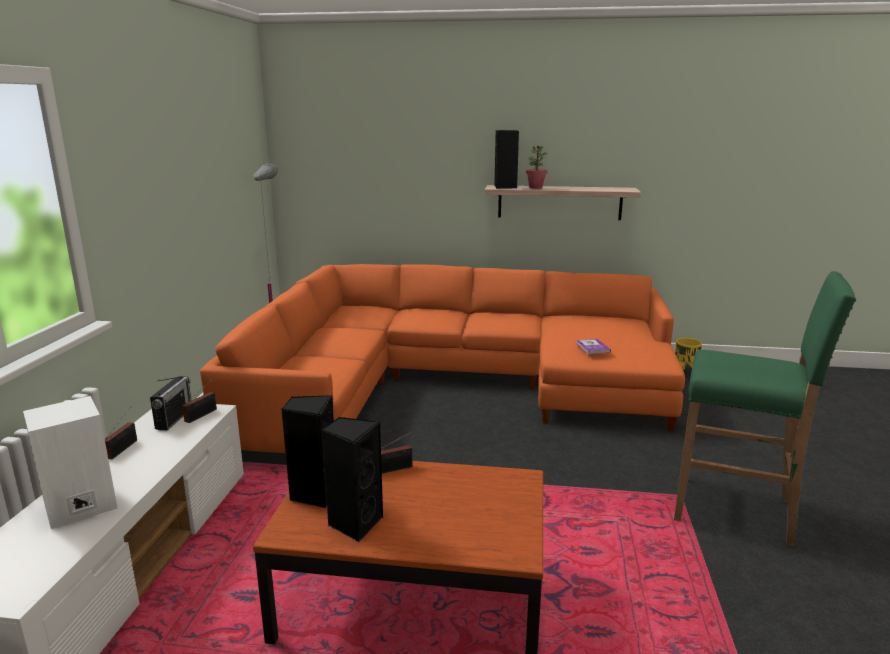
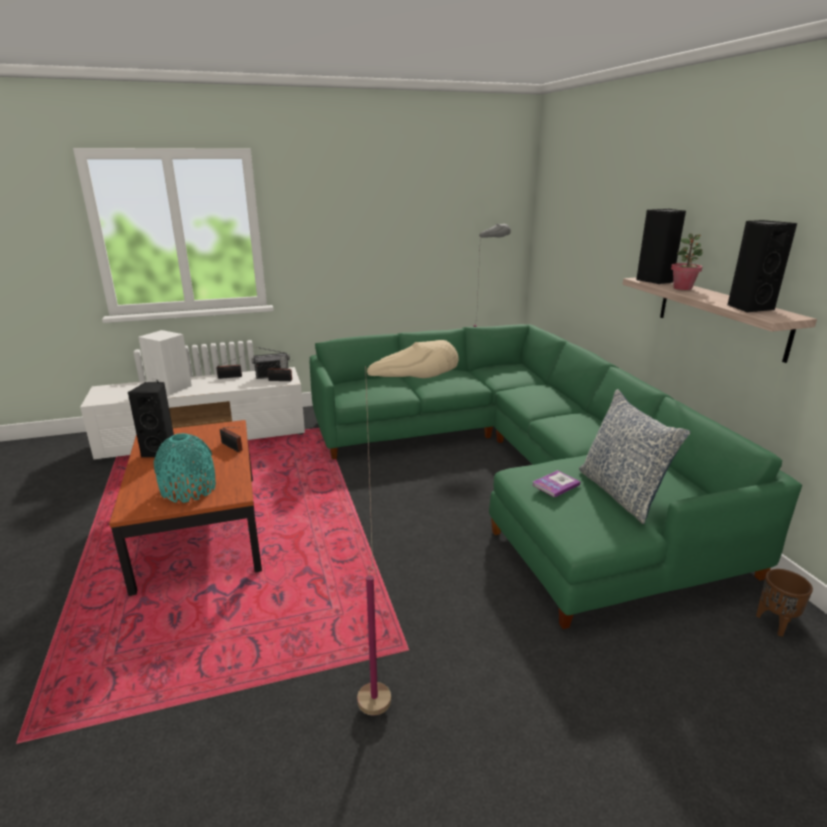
camera: 65 degrees right, 5 degrees up
(313, 494) = (193, 432): black speaker -> black speaker (749, 308)
(450, 386) = (517, 467): orange sofa -> green sofa
(489, 507) = (189, 489): none -> turquoise vase
(616, 334) = (621, 493): none -> pillow
(684, 373) = (774, 623): yellow planter -> brown planter
(736, 510) = (402, 701): green stool -> beige floor lamp

